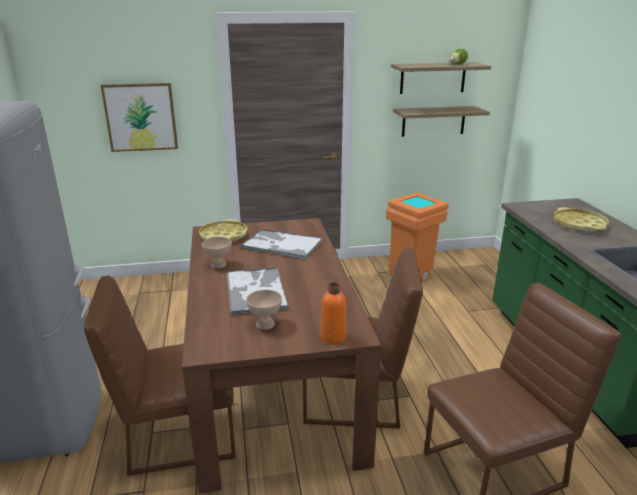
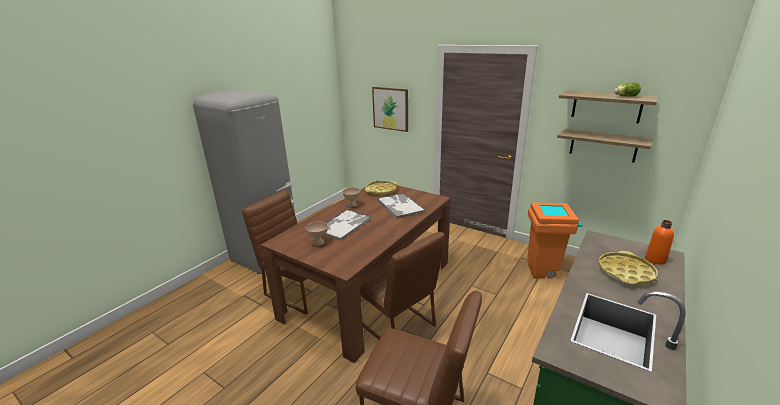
camera: 45 degrees right, 0 degrees up
(333, 337) = (333, 264): orange bottle -> orange bottle (655, 259)

